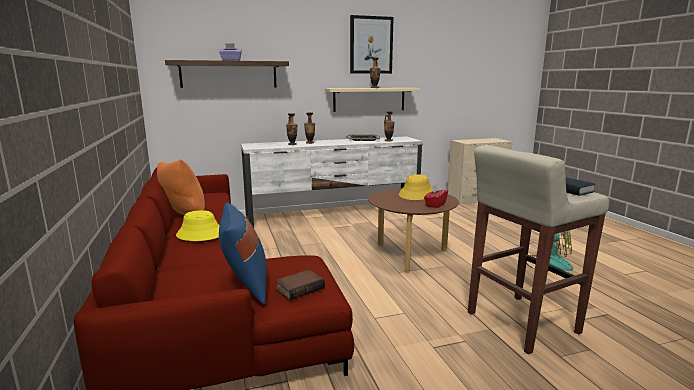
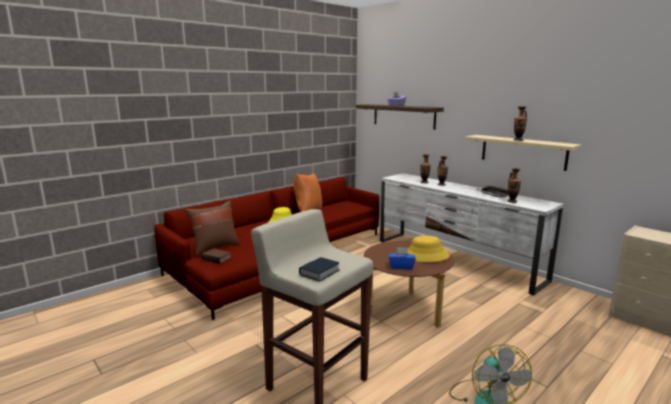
camera: 65 degrees right, 0 degrees up
(245, 286) = (214, 247): blue pillow -> brown pillow
(371, 45) = (531, 91): picture -> none
(435, 204) = (401, 267): red tissue box -> blue tissue box

